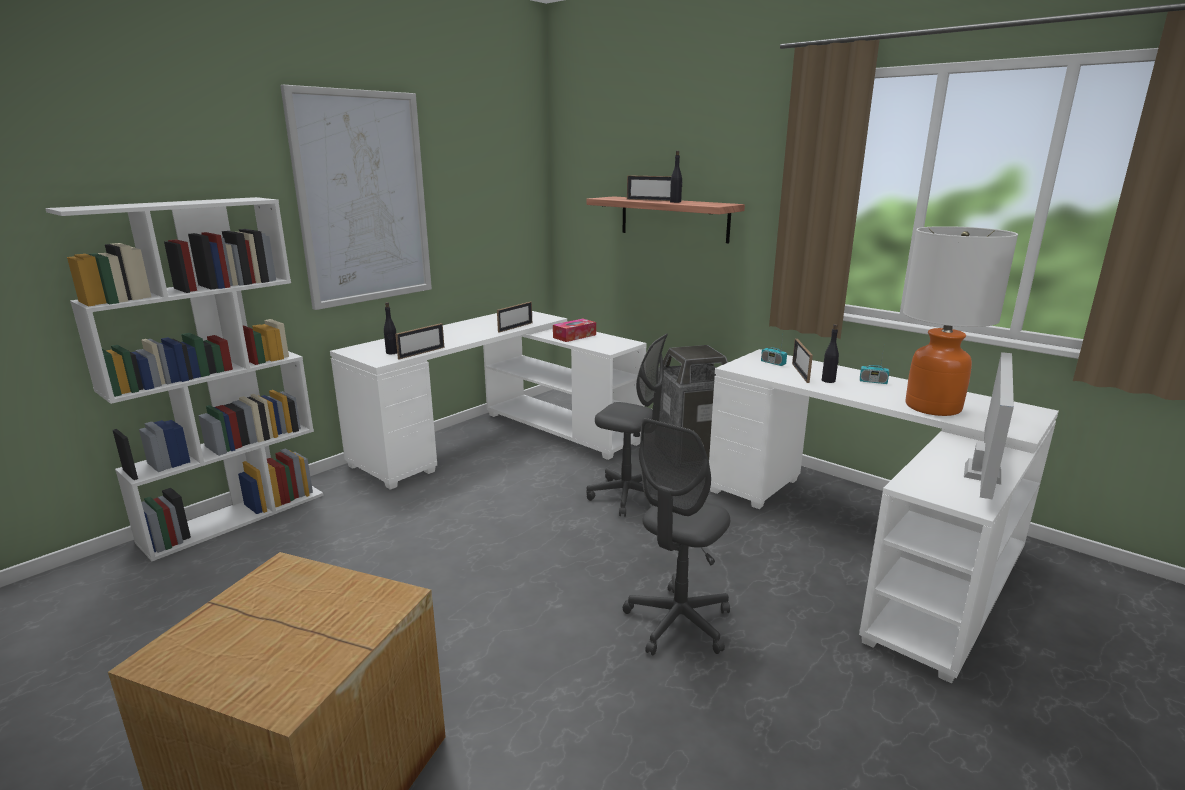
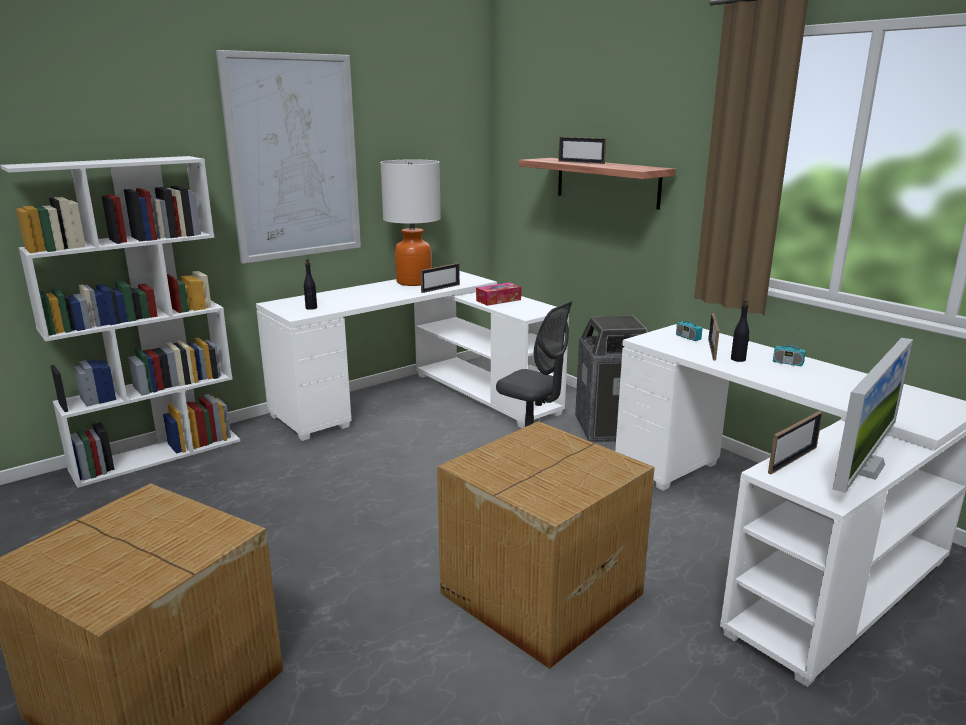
camera: 10 degrees right, 0 degrees up
(421, 353) = (338, 309): picture frame -> picture frame (792, 460)
(675, 202) = (604, 165): black bottle -> none
(678, 623) = (538, 594): grey office chair -> cardboard box
(932, 407) = (839, 393): table lamp -> table lamp (413, 282)

